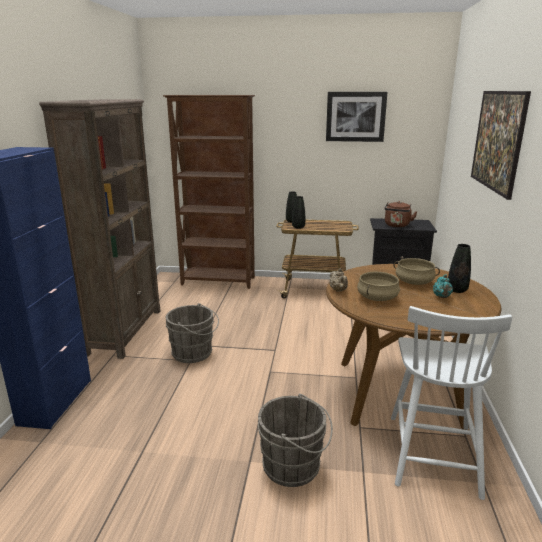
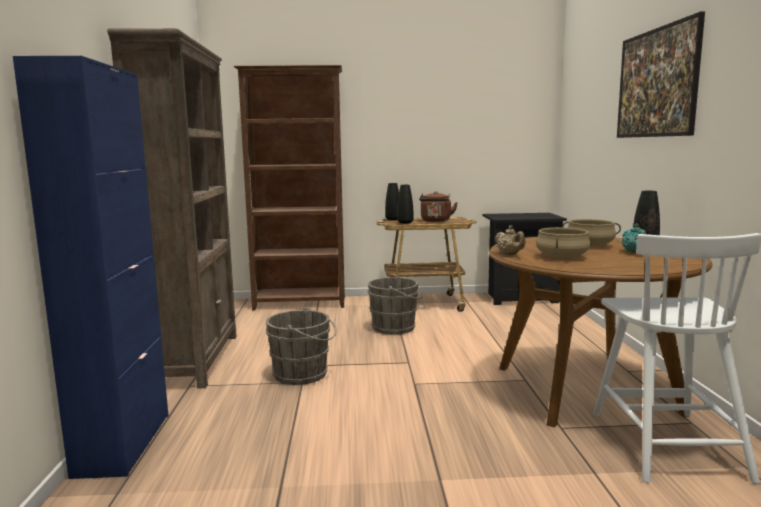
camera: 10 degrees left, 10 degrees down
(295, 467) = (504, 478): grey bucket -> grey bucket (396, 327)
(355, 116) = (459, 95): picture -> none
(397, 225) = (519, 217): brown kettle -> brown kettle (435, 221)

